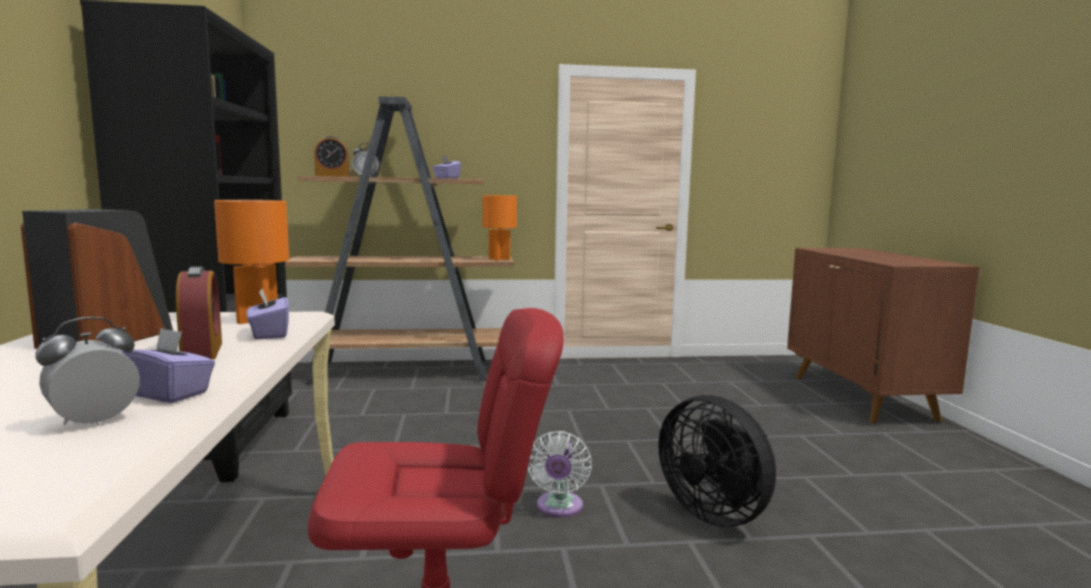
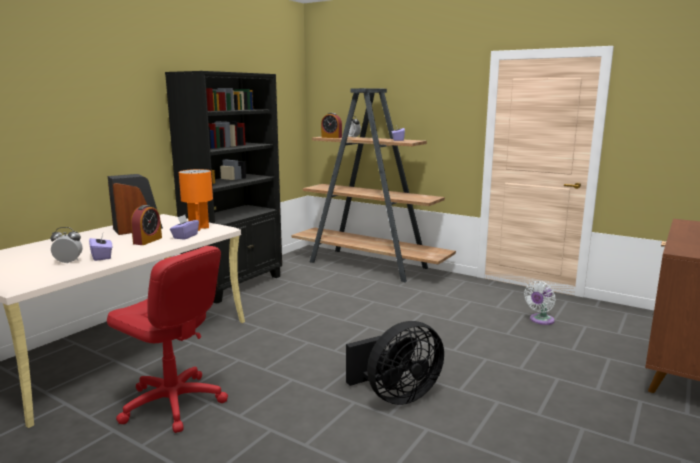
camera: 40 degrees right, 5 degrees up
(499, 259) = (426, 199): orange table lamp -> none
(559, 508) = (321, 362): white fan -> white fan (540, 320)
(716, 512) = (396, 396): black fan -> black fan turned 120 degrees counterclockwise

